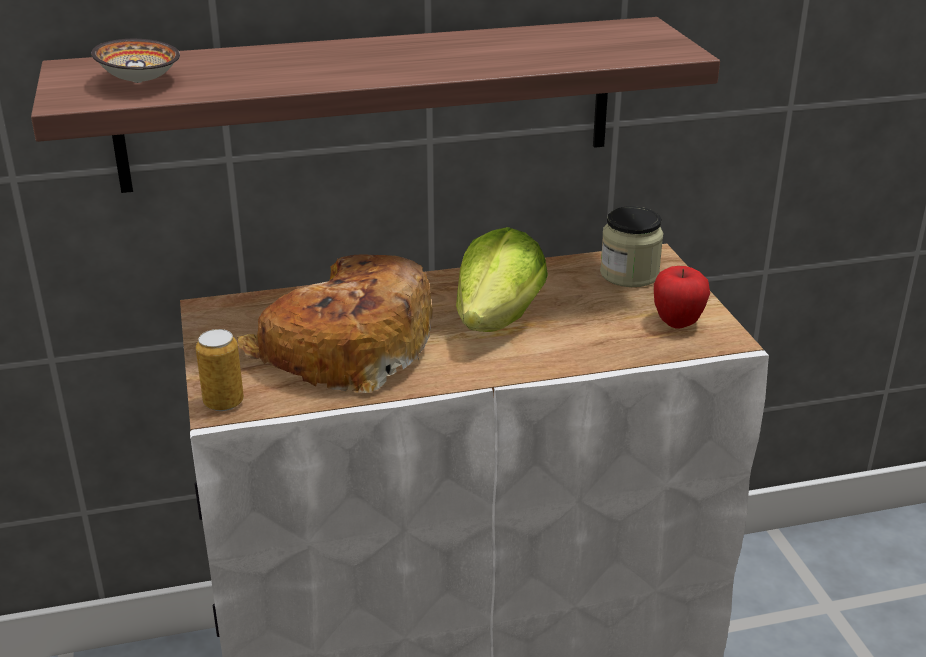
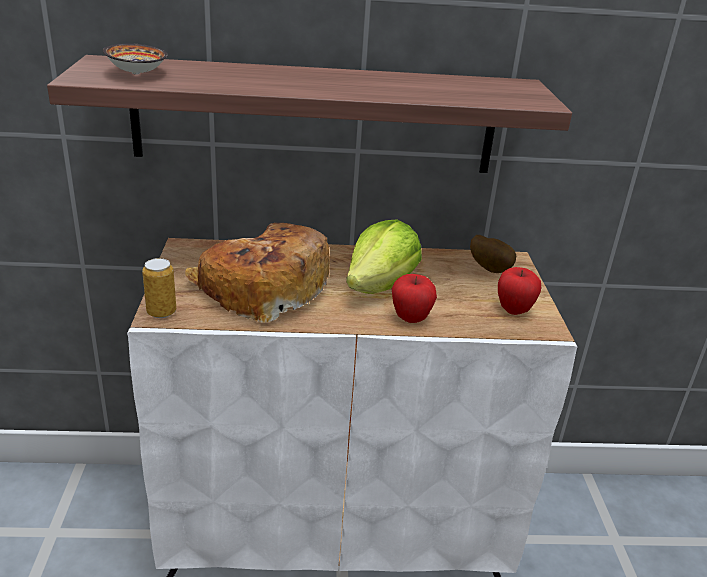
camera: 10 degrees right, 0 degrees up
(553, 355) = (410, 319): none -> apple
(629, 274) = (490, 269): jar -> potato

